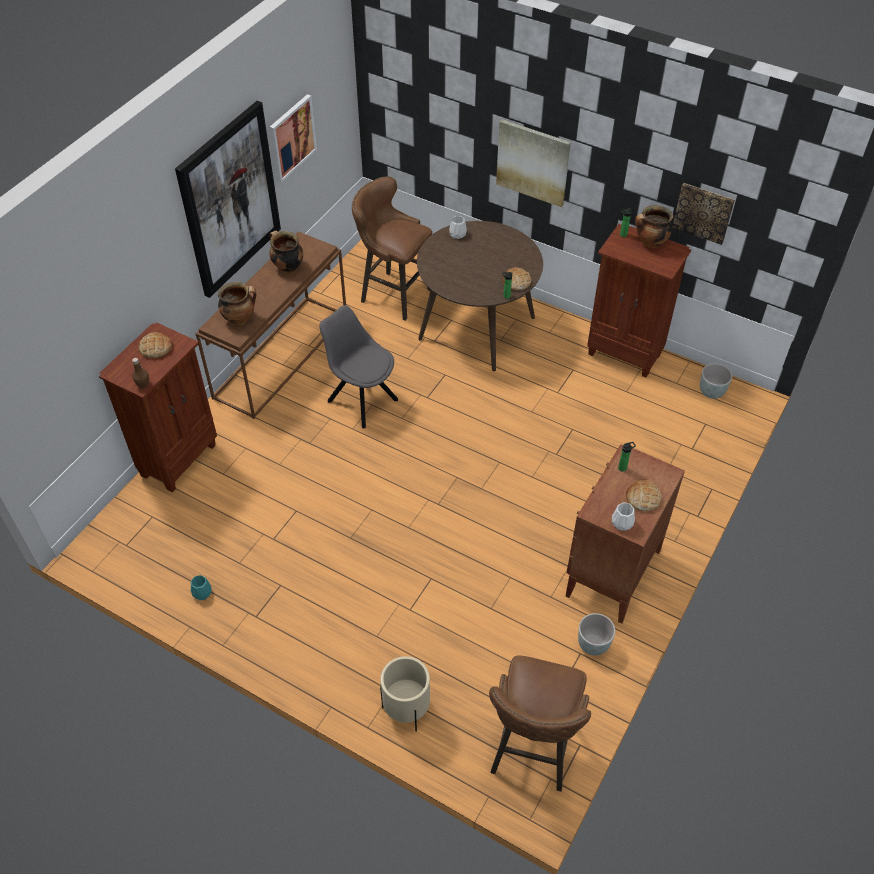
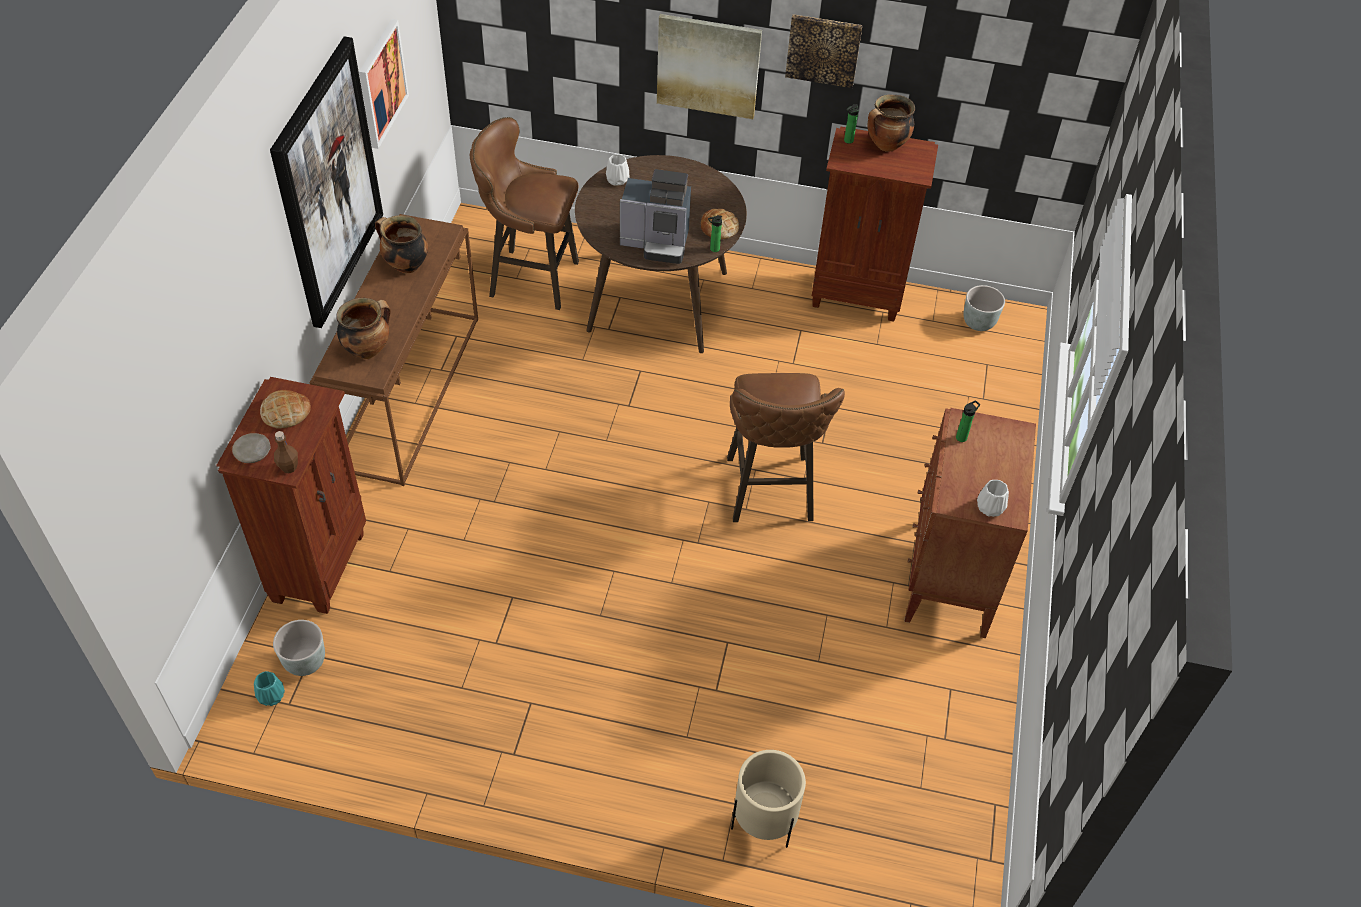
camera: 20 degrees left, 0 degrees up
(125, 369) = (253, 452): none -> beige plate
(202, 593) = (426, 742): turquoise vase -> turquoise vase (272, 696)
(361, 400) = (543, 429): grey chair -> none
(467, 284) = (657, 242): none -> coffee machine
(532, 752) = (941, 830): brown stool -> brown stool (770, 493)
(593, 645) = (961, 674): grey planter -> grey planter (305, 662)
(643, 497) = (1001, 469): bread -> none
(703, 212) = (950, 94): picture -> picture (823, 49)

